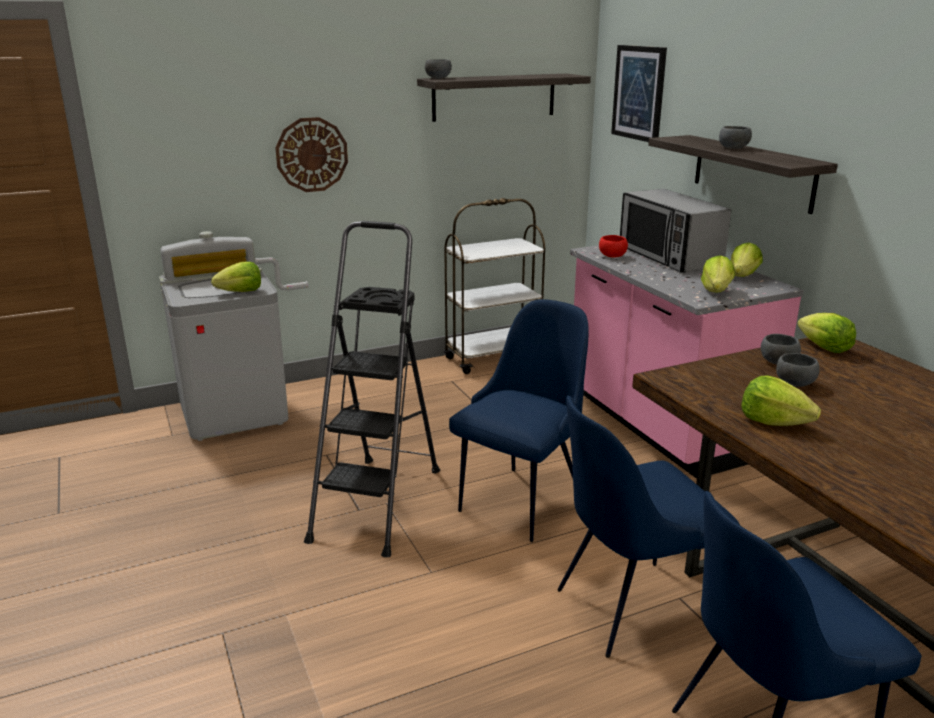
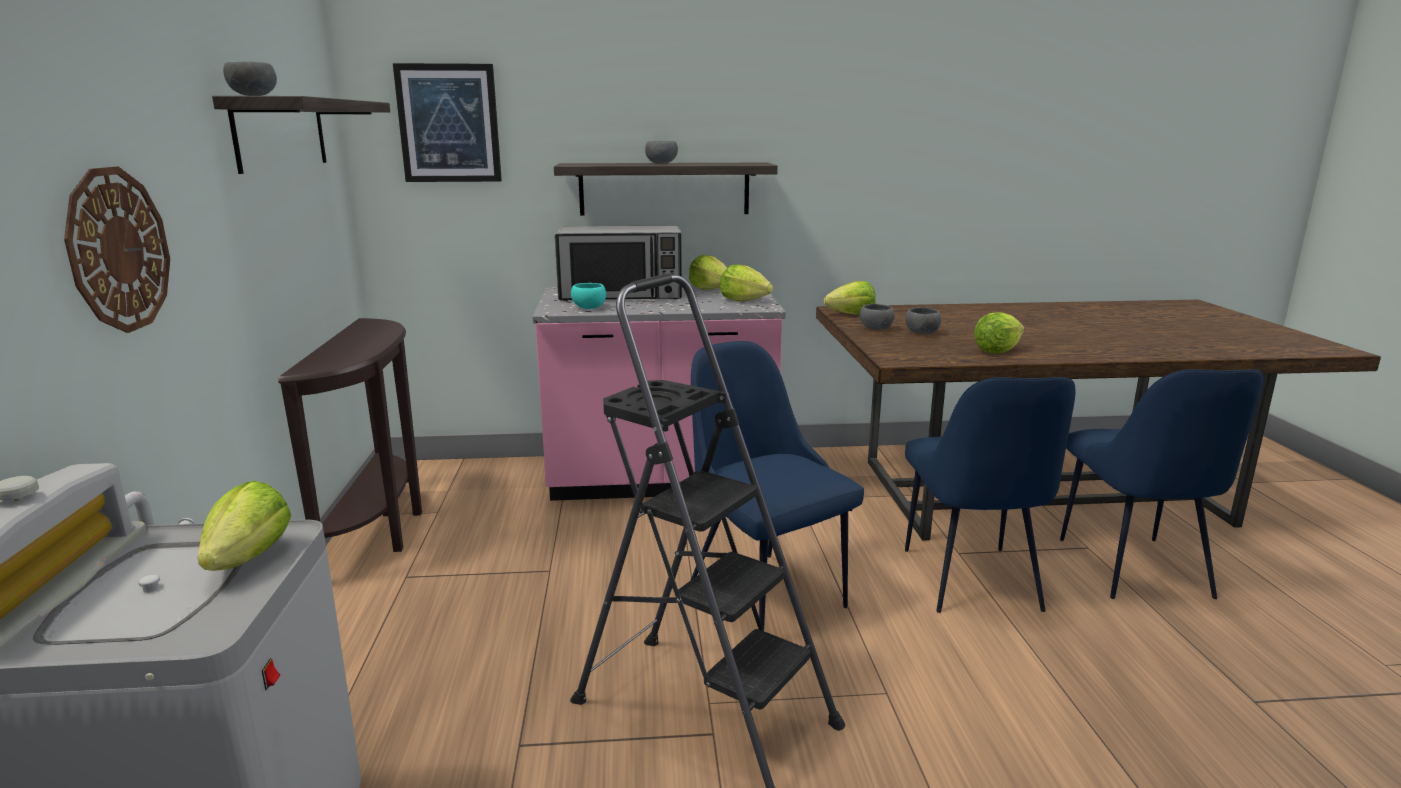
camera: 70 degrees left, 5 degrees down
(493, 359) = (382, 531): white cart -> brown console table
(611, 256) = (588, 308): red bowl -> turquoise bowl

